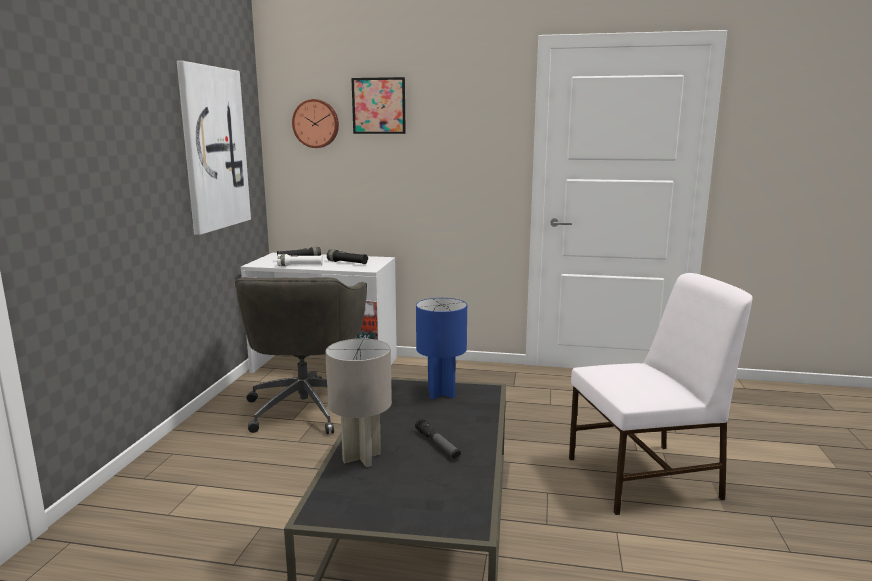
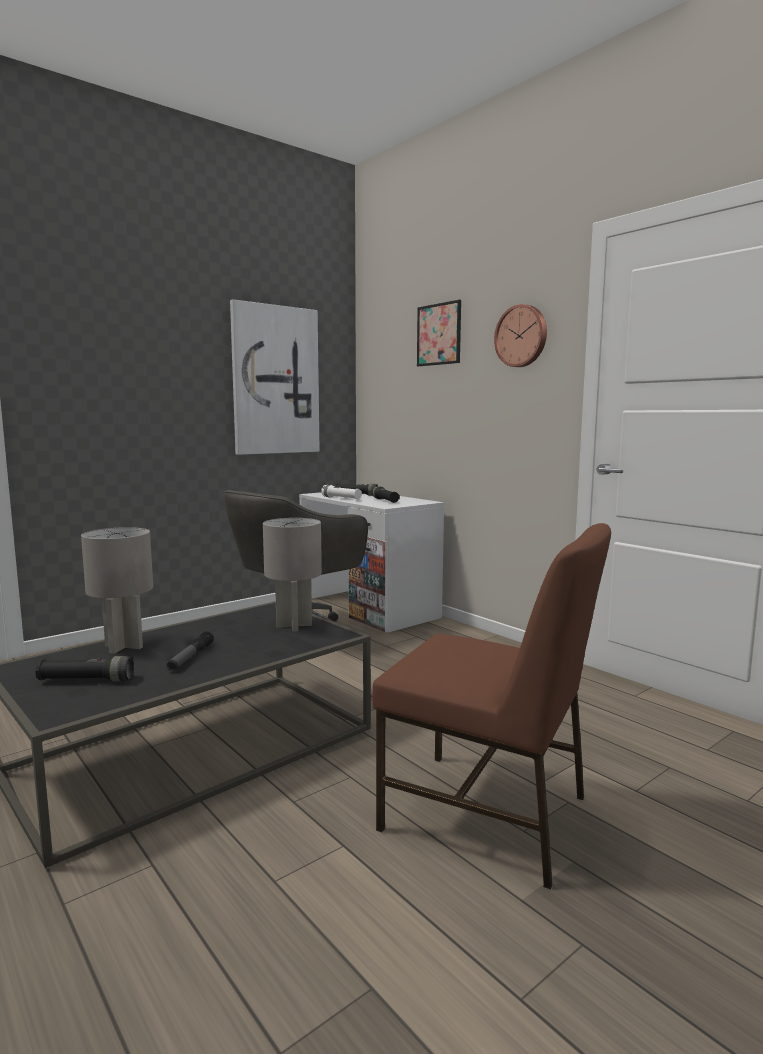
camera: 40 degrees right, 5 degrees down
(316, 123) = (391, 358): wall clock -> wall clock (522, 336)
(414, 494) = (86, 680): none -> black flashlight
(441, 393) = (293, 626): blue table lamp -> grey table lamp
(645, 478) = (488, 815): white chair -> brown chair

